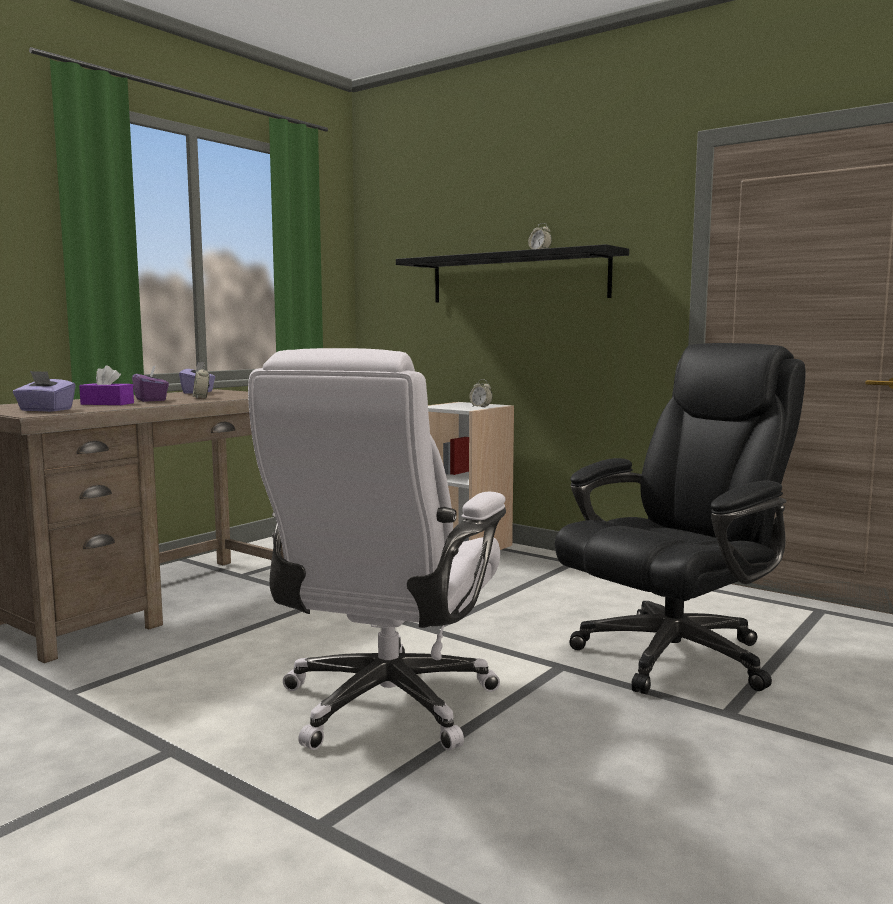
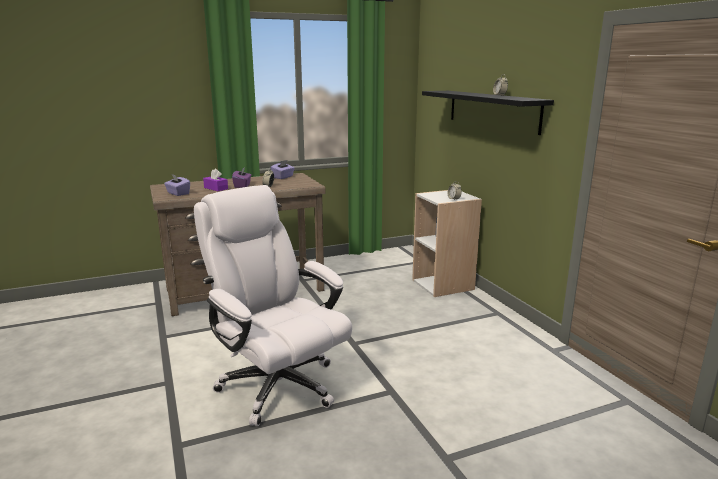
camera: 30 degrees right, 10 degrees up
(388, 703) = (278, 386): white office chair -> white office chair turned 90 degrees clockwise
(673, 657) = (467, 406): black office chair -> none

